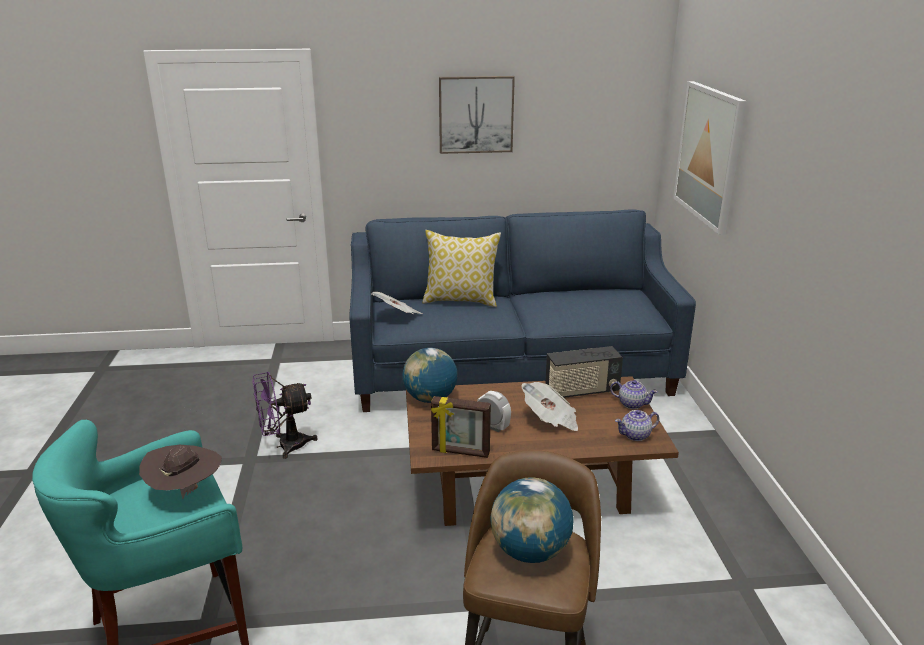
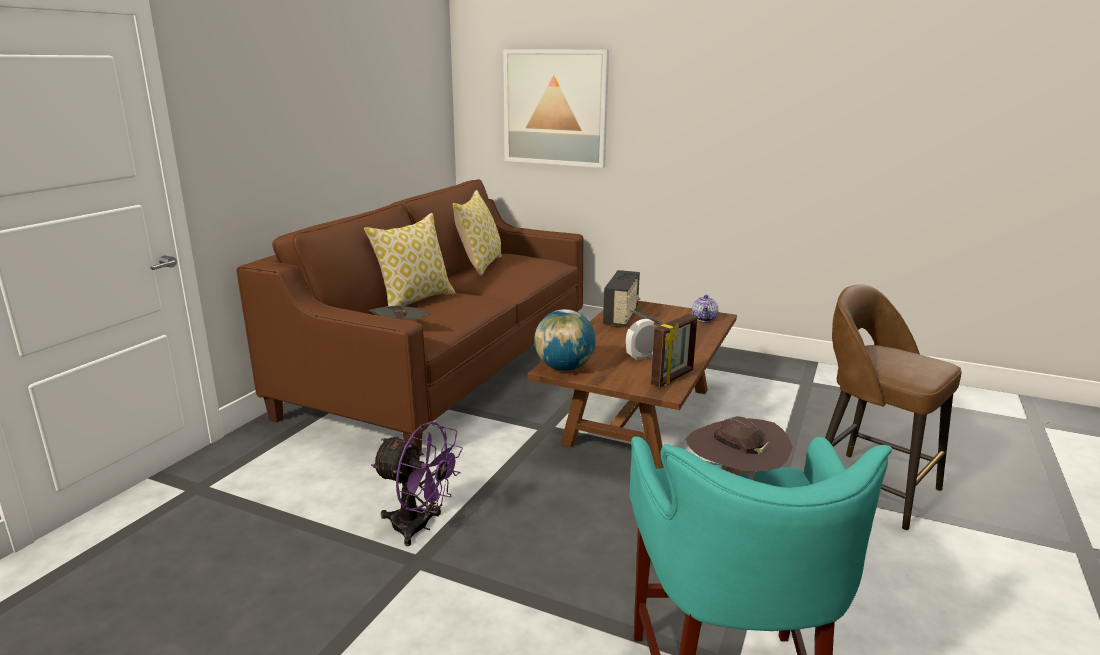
camera: 60 degrees left, 5 degrees down
(285, 446) = (419, 527): purple fan -> purple fan turned 75 degrees counterclockwise
(476, 114) = (330, 94): picture -> none
(510, 368) = (446, 367): blue sofa -> brown sofa
(530, 551) = (894, 359): globe -> none
(577, 293) = (479, 265): none -> pillow
(631, 404) = (659, 308): teapot -> none

